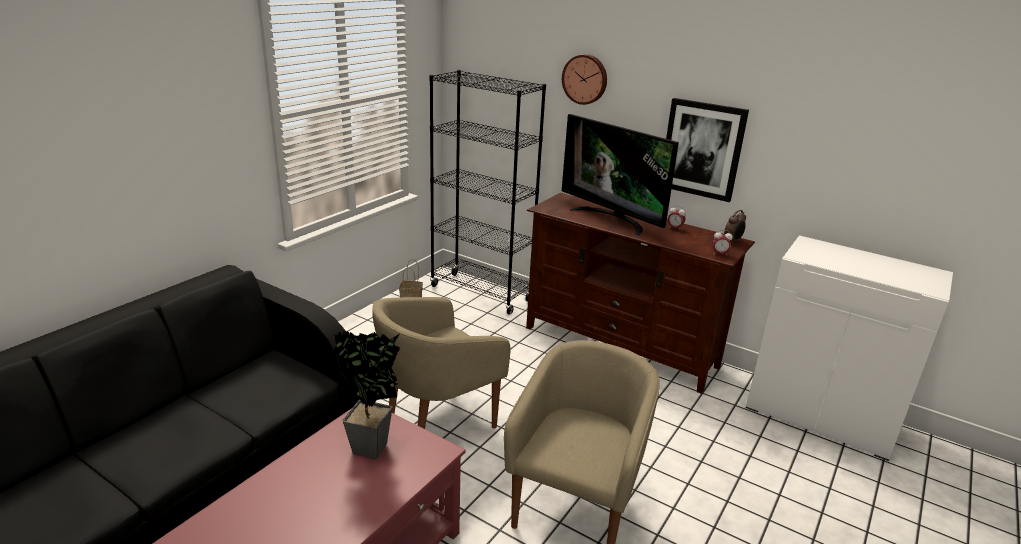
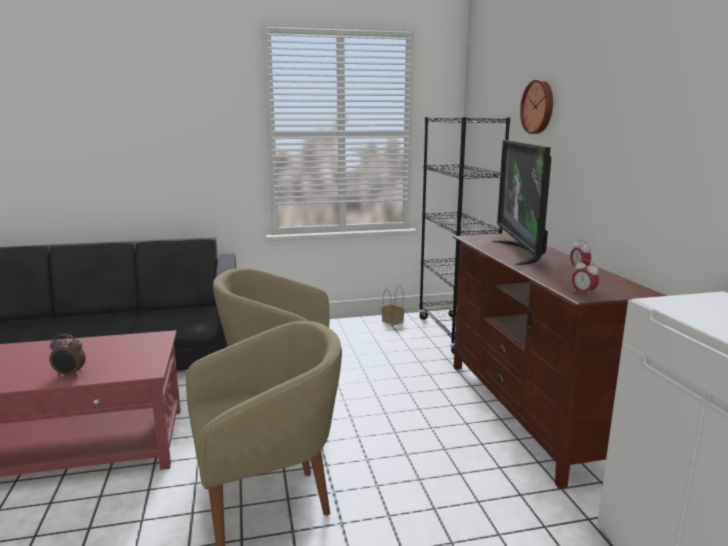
camera: 45 degrees right, 10 degrees down
(373, 451) = (119, 355): potted plant -> none
(702, 149) = (625, 172): picture -> none
(733, 241) = (633, 290): alarm clock -> alarm clock (70, 374)

